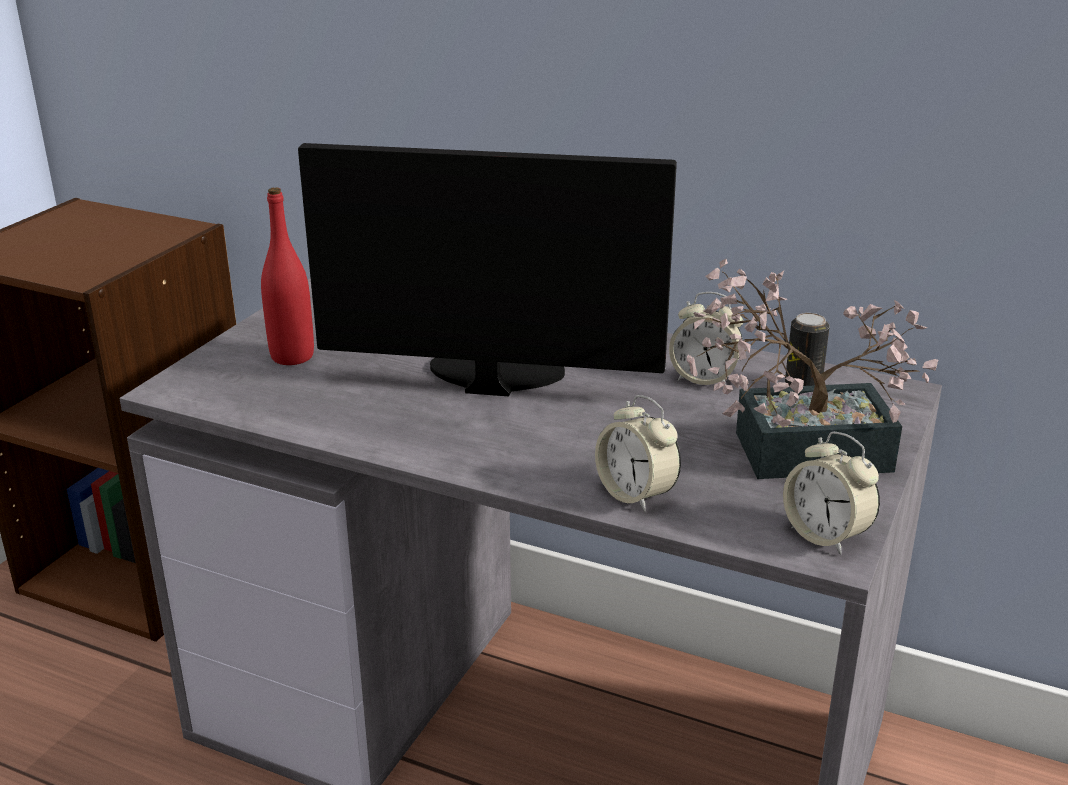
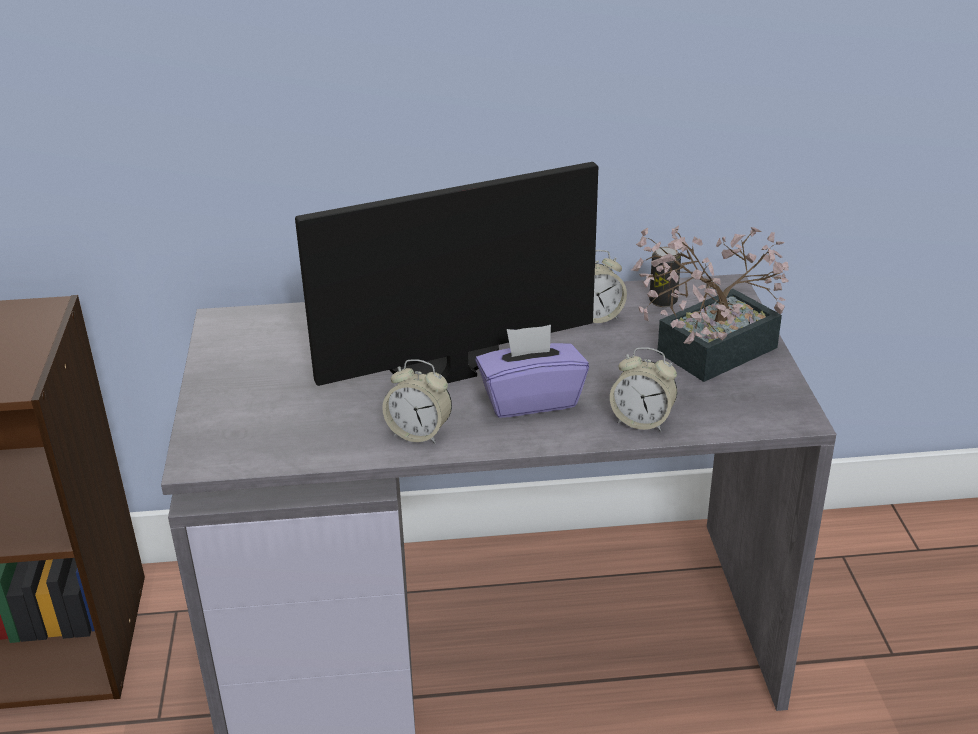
camera: 30 degrees left, 5 degrees up
(292, 356) = (268, 398): red bottle -> none
(538, 435) = (530, 399): none -> purple tissue box
(826, 536) = (781, 407): alarm clock -> alarm clock (419, 433)

